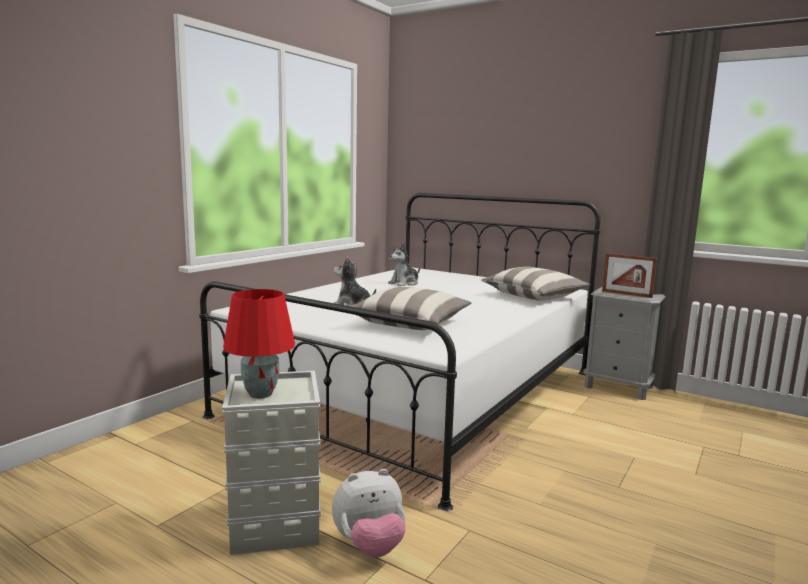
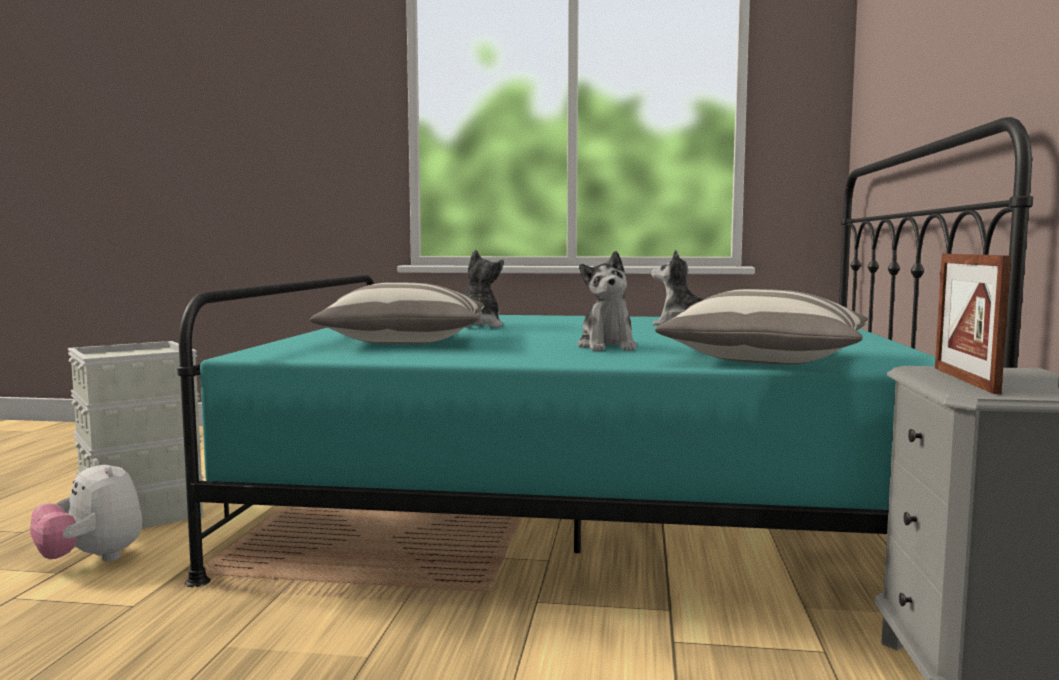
camera: 65 degrees right, 5 degrees down
(260, 394) = (124, 354): red table lamp -> none
(418, 392) = (586, 508): white bed -> turquoise bed
(476, 304) = (607, 347): none -> plush toy

